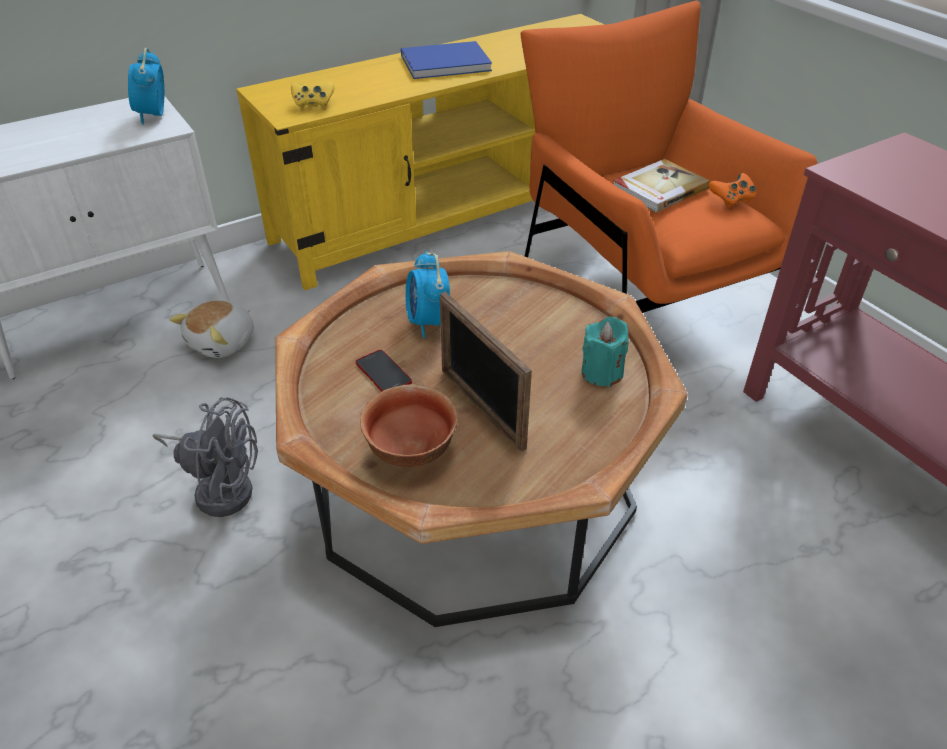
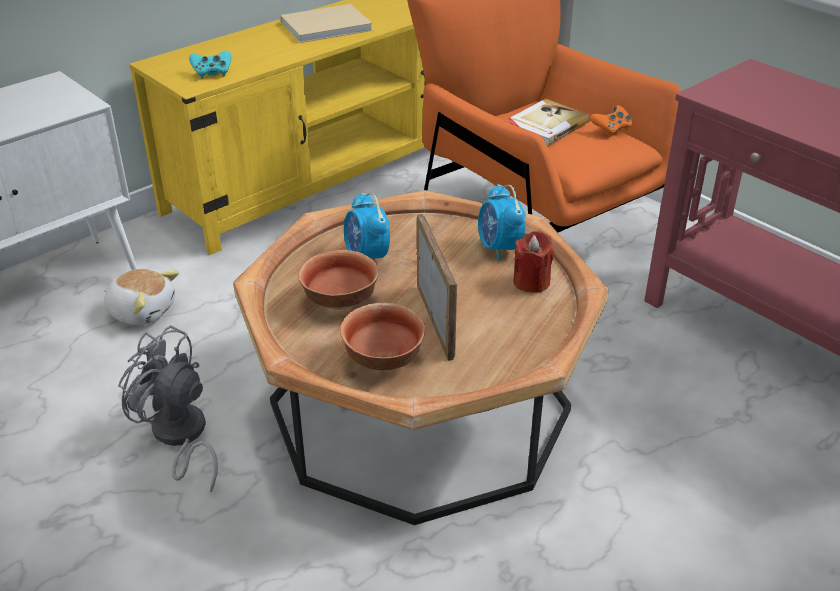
camera: 10 degrees left, 5 degrees down
(153, 115) = (64, 94): alarm clock -> alarm clock (499, 248)
(220, 487) = (179, 437): grey fan -> grey fan turned 150 degrees counterclockwise
(223, 343) = (142, 311): plush toy -> plush toy turned 90 degrees counterclockwise
(313, 105) = (212, 73): yellow game controller -> turquoise game controller
(383, 373) = (339, 302): phone -> bowl
(442, 62) = (323, 26): blue book -> beige book
(481, 408) = (435, 321): picture frame -> picture frame turned 150 degrees counterclockwise
(602, 372) = (531, 282): turquoise candle -> red candle

